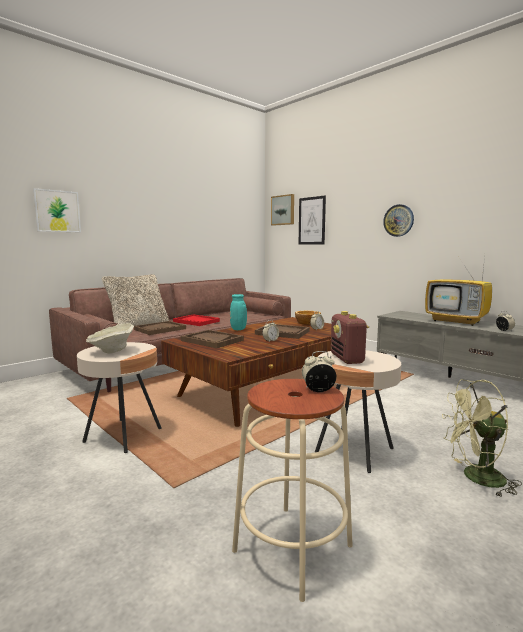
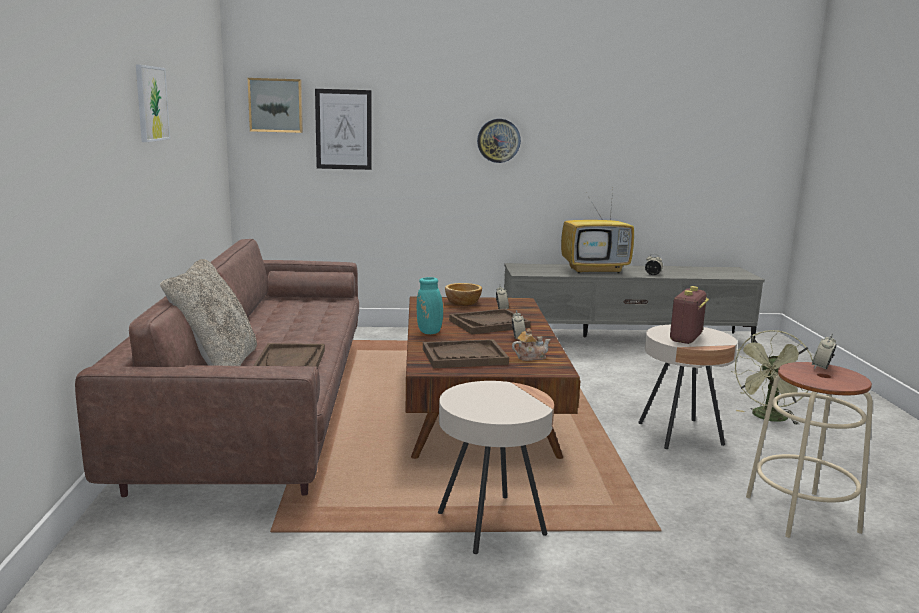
camera: 50 degrees left, 5 degrees up
(57, 211) = (60, 144): picture -> picture (151, 103)
(111, 351) = (496, 403): beige bowl -> none
(196, 321) = (288, 334): red tray -> none
(240, 348) = (530, 357): none -> teapot
(347, 359) = (686, 338): radio -> radio turned 90 degrees clockwise

